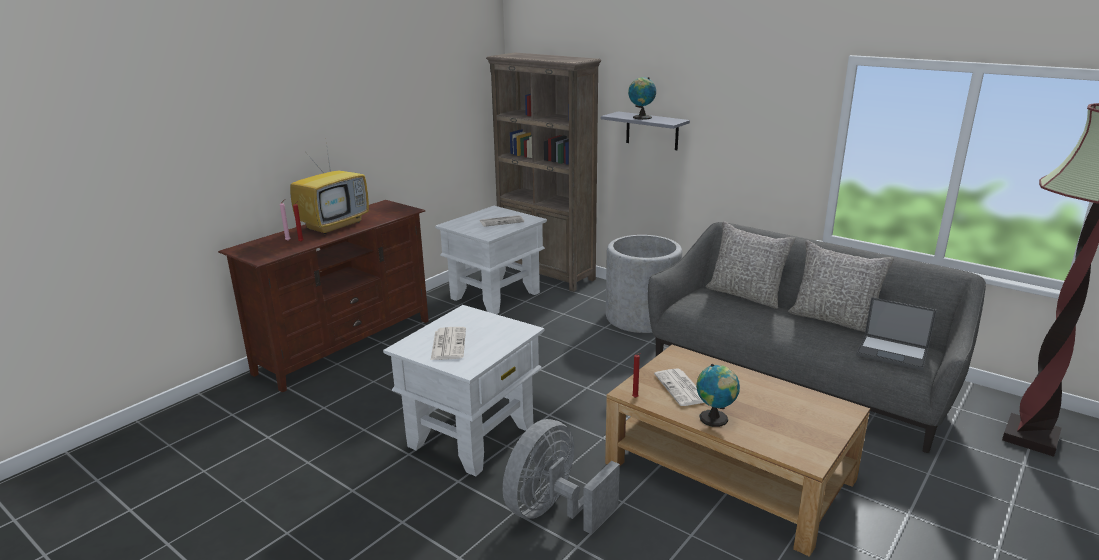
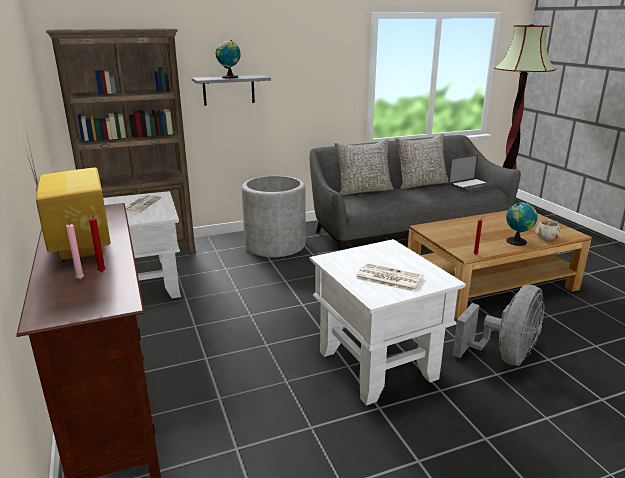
camera: 60 degrees left, 0 degrees up
(553, 511) = (504, 356): grey fan -> grey fan turned 120 degrees counterclockwise
(682, 388) = (473, 239): newspaper -> none
(764, 439) = (546, 237): none -> beige teapot

